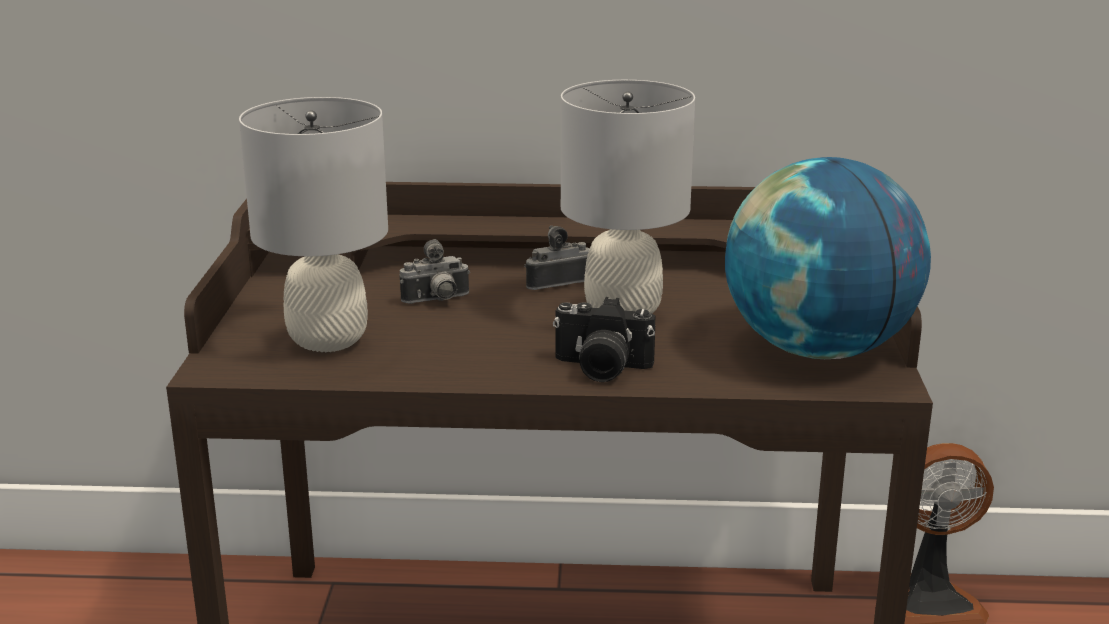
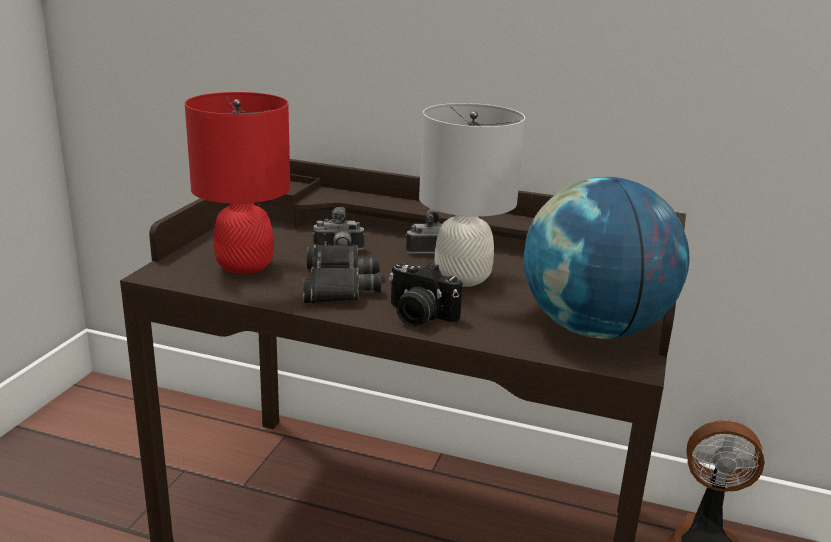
camera: 15 degrees right, 0 degrees up
(324, 343) = (242, 268): grey table lamp -> red table lamp
(470, 345) = (338, 284): none -> black binoculars

